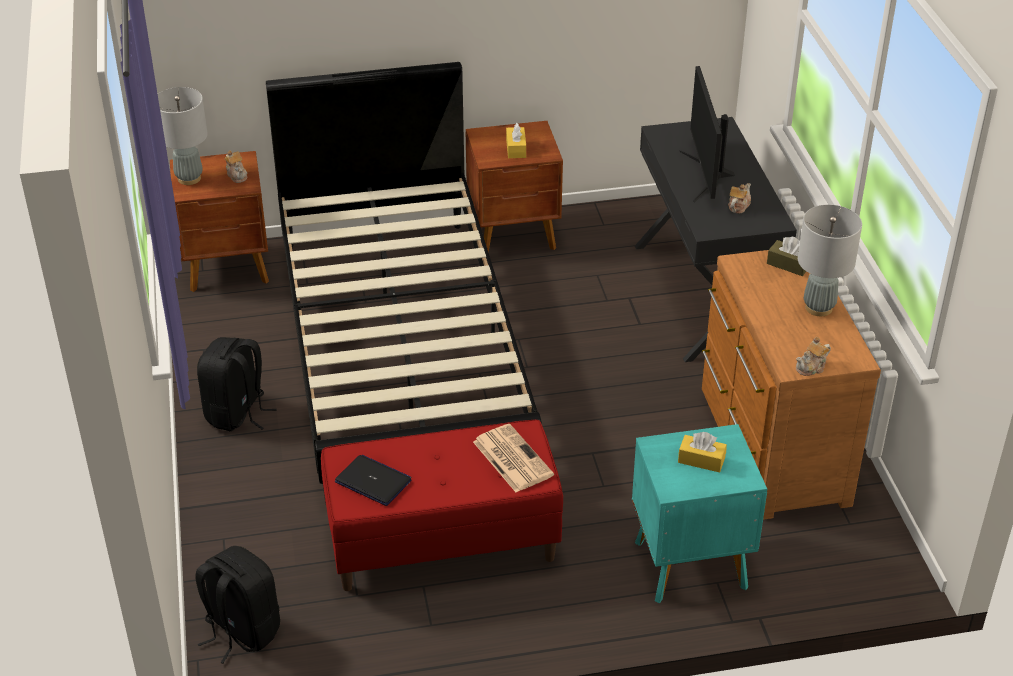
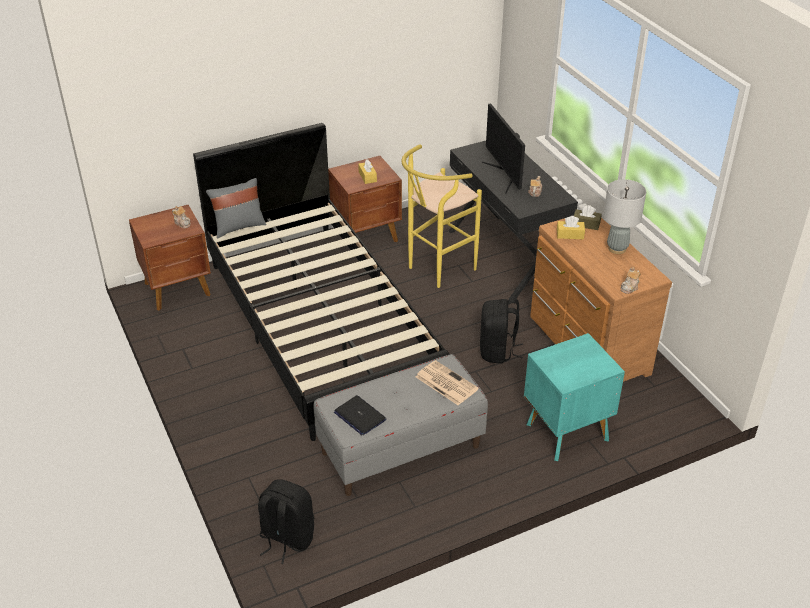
camera: 15 degrees left, 0 degrees up
(189, 178) = (148, 230): grey table lamp -> none
(237, 413) = (224, 389): black backpack -> black backpack (497, 351)
(323, 192) = (238, 226): none -> grey pillow
(373, 481) = (359, 416): laptop -> laptop turned 150 degrees counterclockwise
(443, 541) = (400, 449): red bench -> grey bench
(594, 299) = (436, 270): none -> yellow stool
(701, 460) = (575, 360): yellow tissue box -> yellow tissue box (570, 235)

